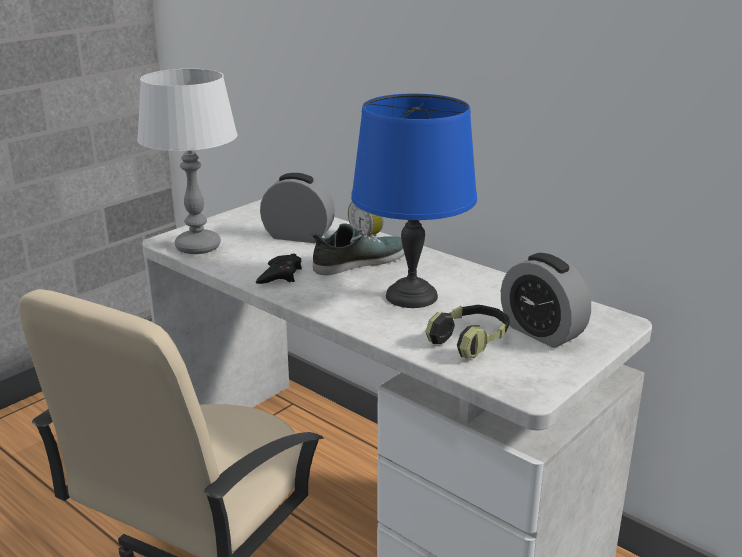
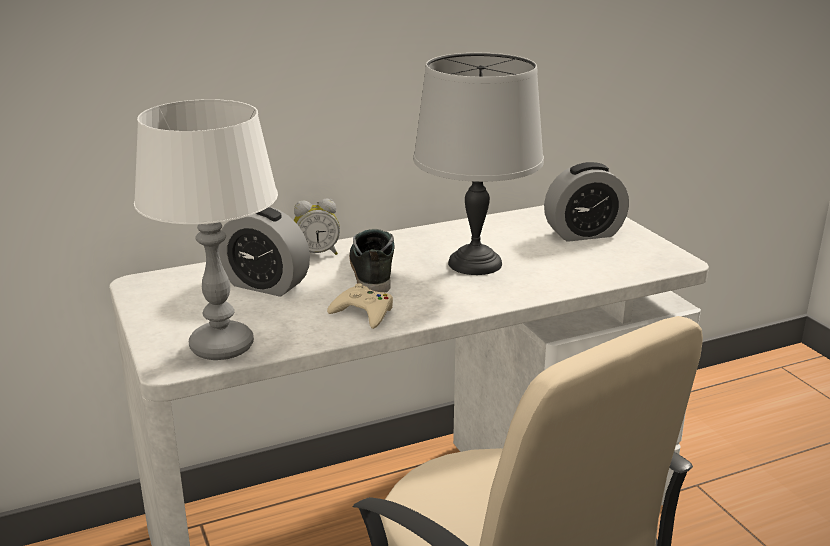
camera: 65 degrees left, 0 degrees up
(280, 275) = (363, 313): black game controller -> beige game controller
(298, 236) = (265, 285): alarm clock -> alarm clock turned 105 degrees counterclockwise
(412, 295) = (474, 263): blue table lamp -> grey table lamp
(470, 341) = (581, 261): headphones -> none

